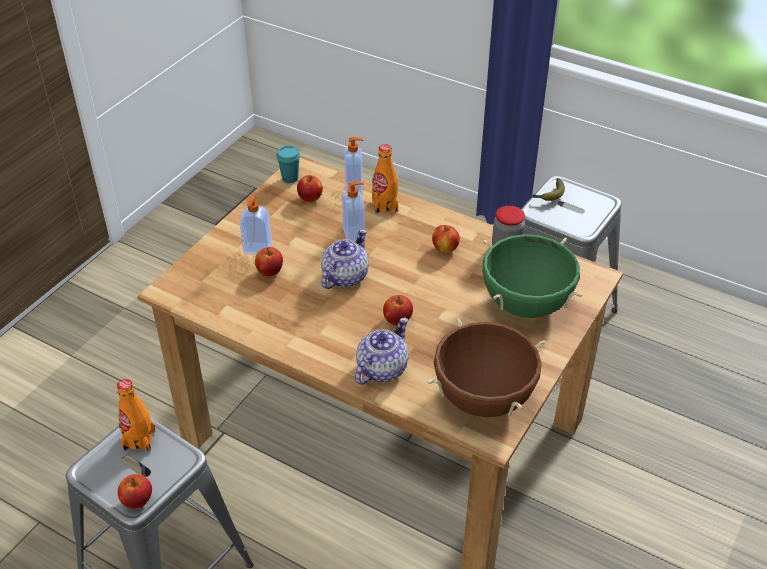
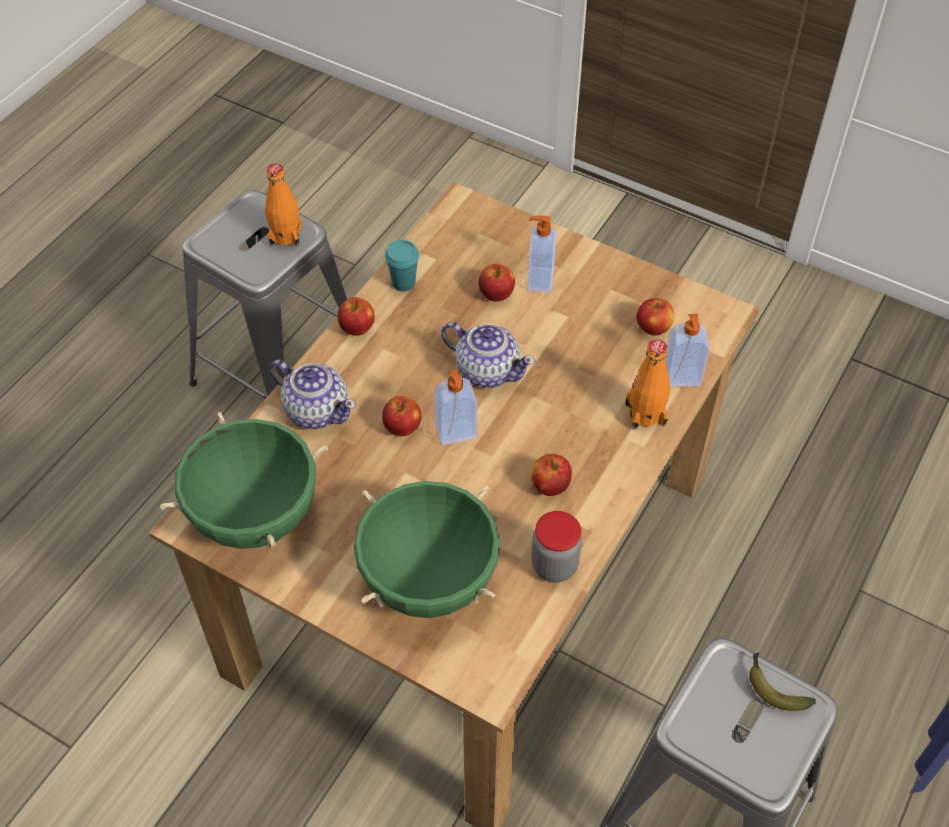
camera: 90 degrees right, 10 degrees up
(137, 500) = (208, 244): apple -> apple (357, 328)
(290, 178) = (697, 304): turquoise cup -> turquoise cup (403, 283)
(354, 234) = (576, 380): soap dispenser -> soap dispenser (456, 433)
(483, 398) = (255, 516): brown cooking pot -> green cooking pot

